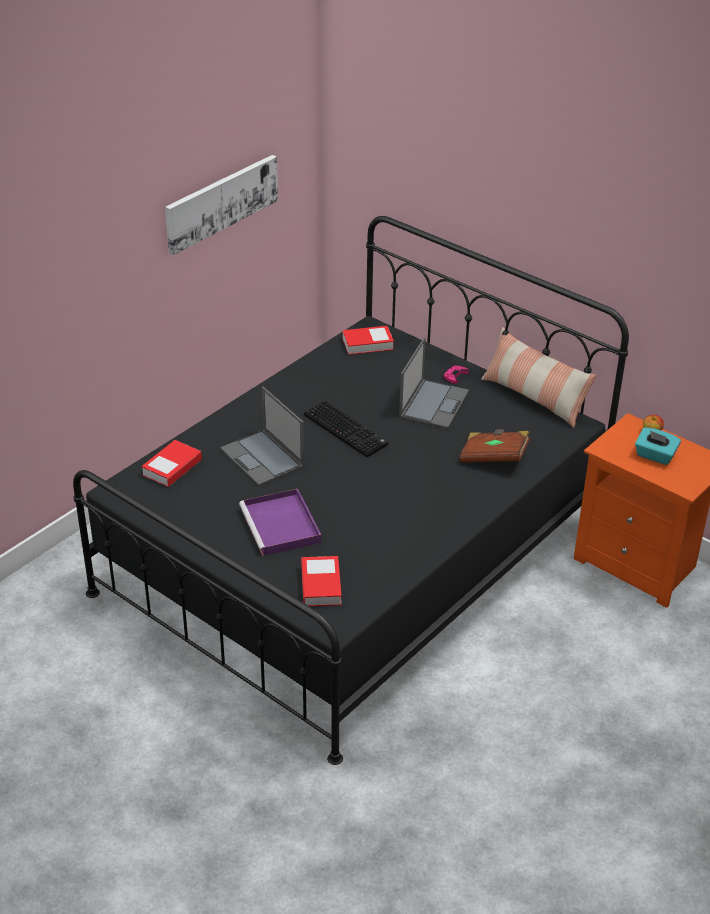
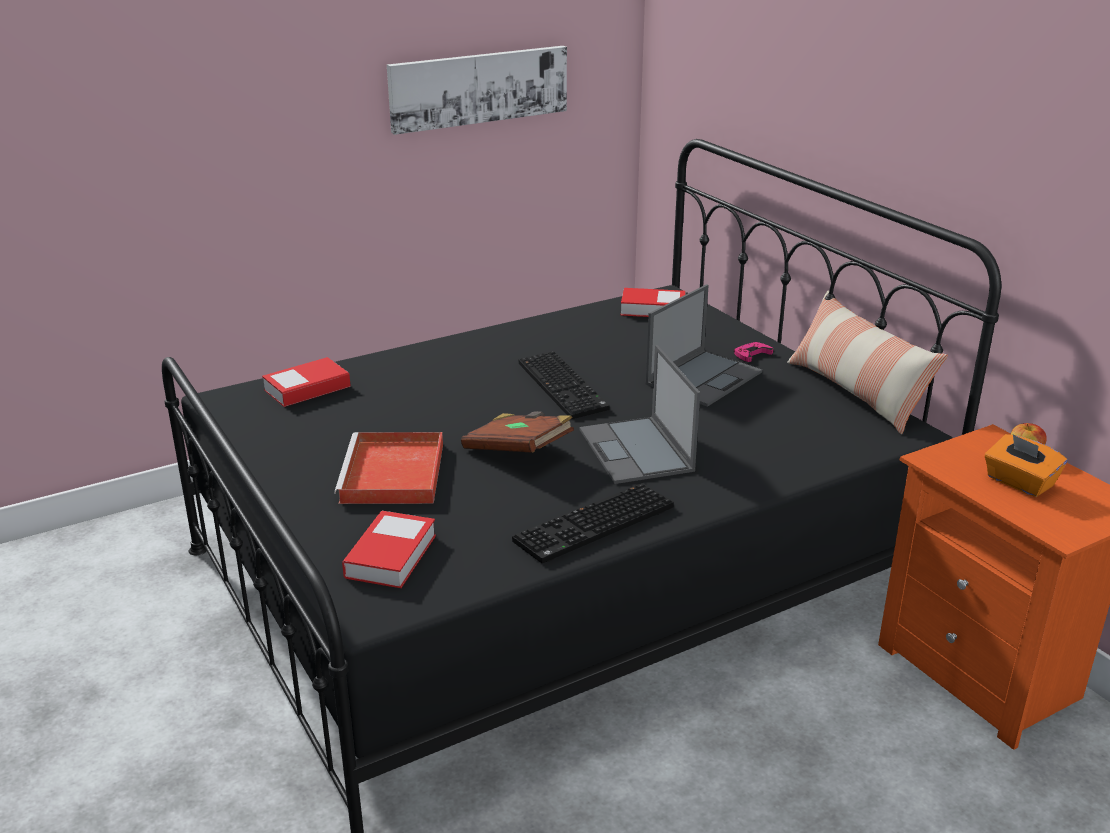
camera: 20 degrees right, 10 degrees down
(263, 458) = (430, 398): laptop -> laptop (637, 451)
(281, 526) = (393, 474): purple tray -> red tray
(427, 537) = (594, 526): none -> keyboard
(493, 457) = (757, 449): brown book -> brown book (518, 451)
(655, 456) = (1019, 483): turquoise tissue box -> orange tissue box

